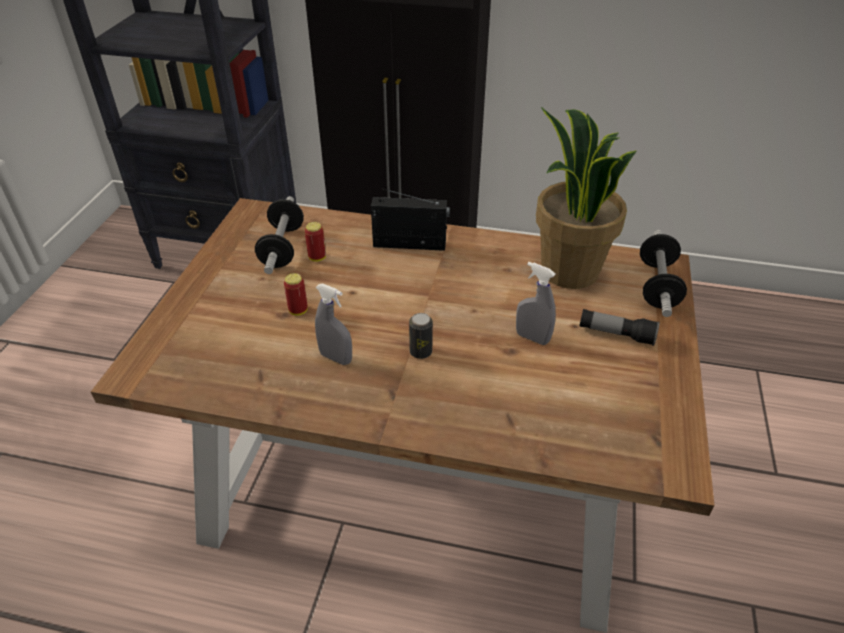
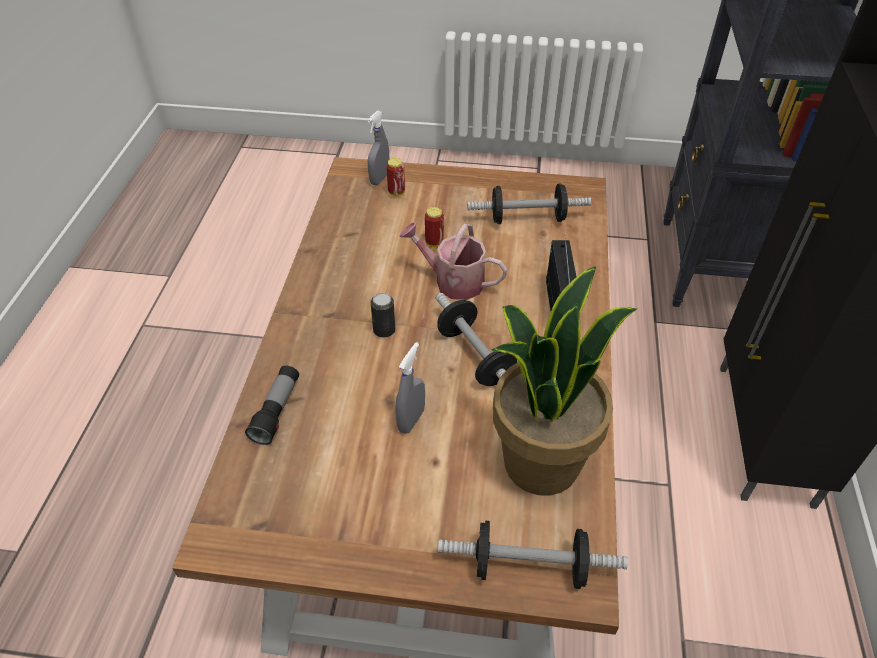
camera: 85 degrees right, 5 degrees up
(317, 257) = (517, 244): can -> can (396, 192)
(336, 358) = (373, 274): grey spray bottle -> grey spray bottle (379, 179)
(359, 302) = (453, 281): none -> watering can
(460, 295) = (475, 357): none -> dumbbell
(616, 334) = (424, 504): flashlight -> flashlight (277, 411)

